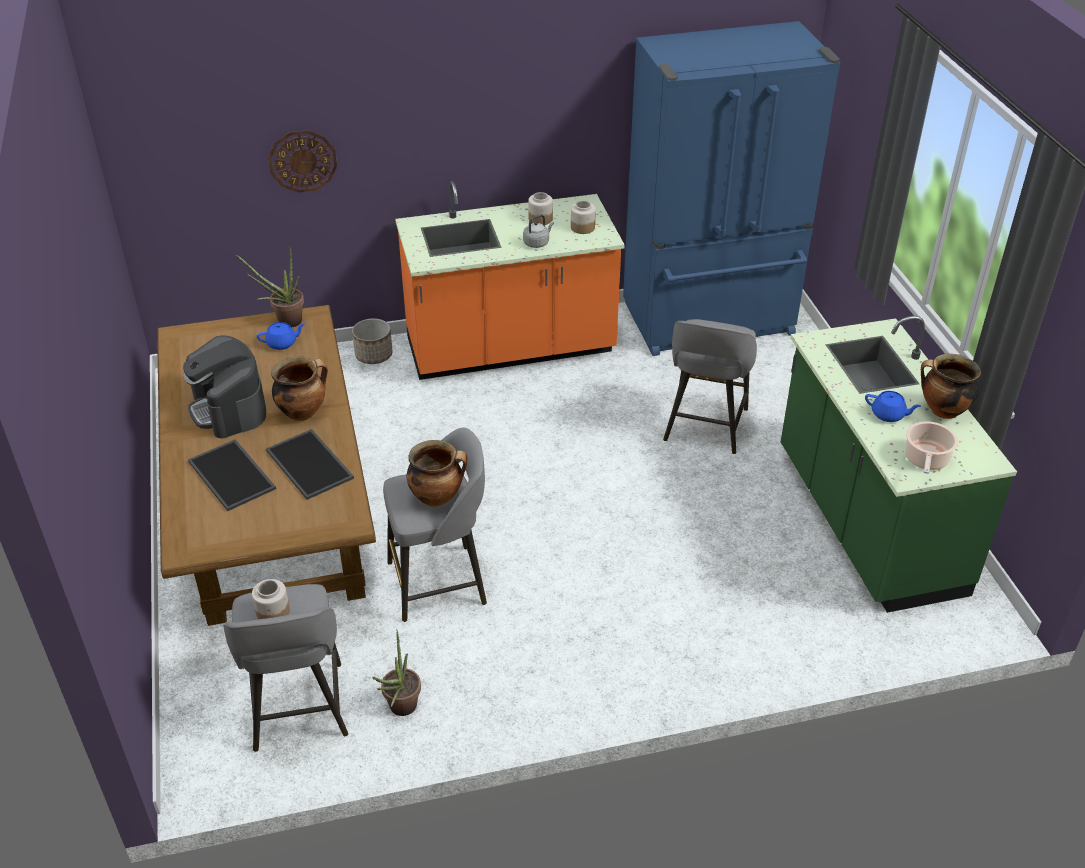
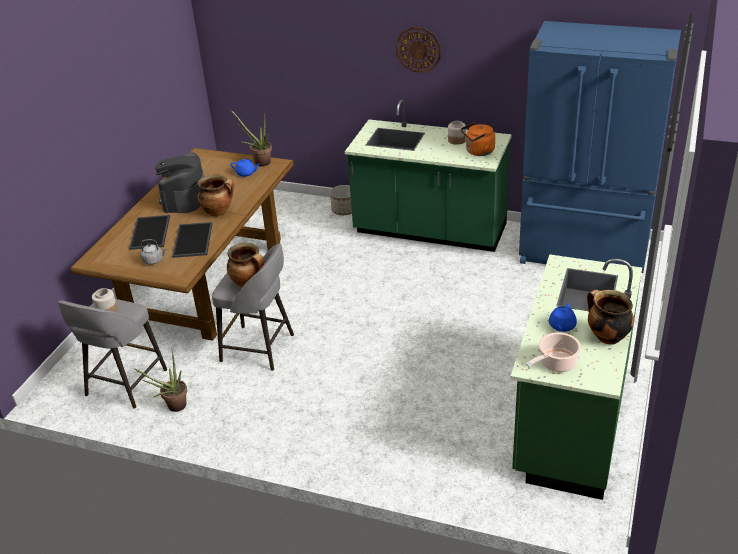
camera: 35 degrees right, 5 degrees down
(302, 161) = (312, 66): wall clock -> wall clock (418, 49)
(510, 348) = (430, 231): orange counter -> green counter
(537, 243) = (439, 153): grey kettle -> grey kettle (154, 260)
(582, 228) = (478, 152): jar -> orange kettle
(705, 426) = (512, 318): grey stool -> none
(888, 415) = (561, 326): blue teapot -> blue teapot turned 60 degrees clockwise

